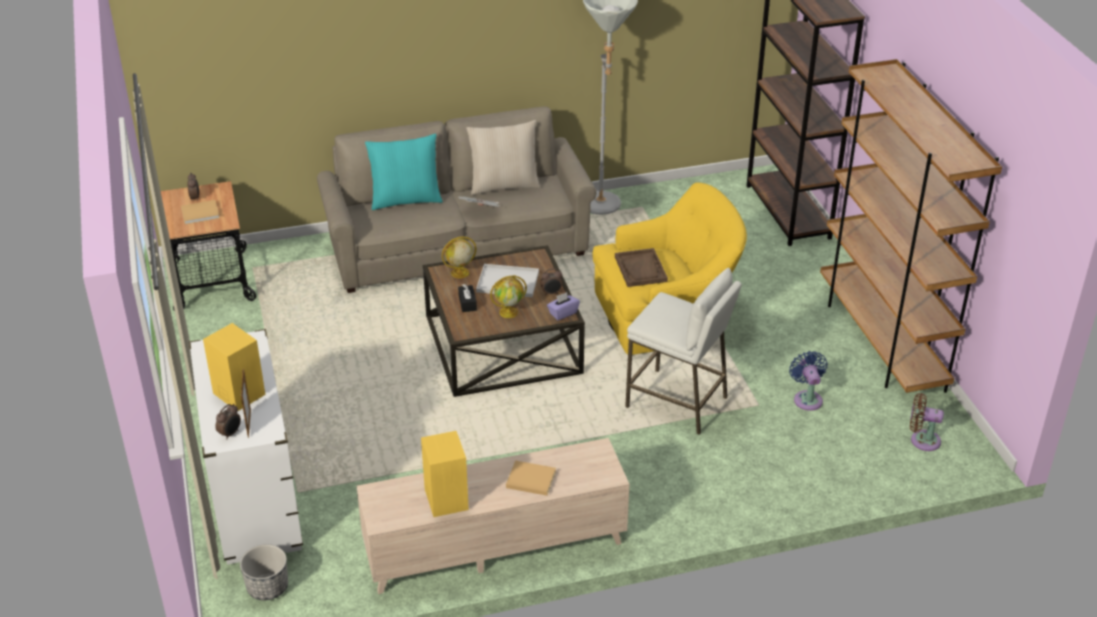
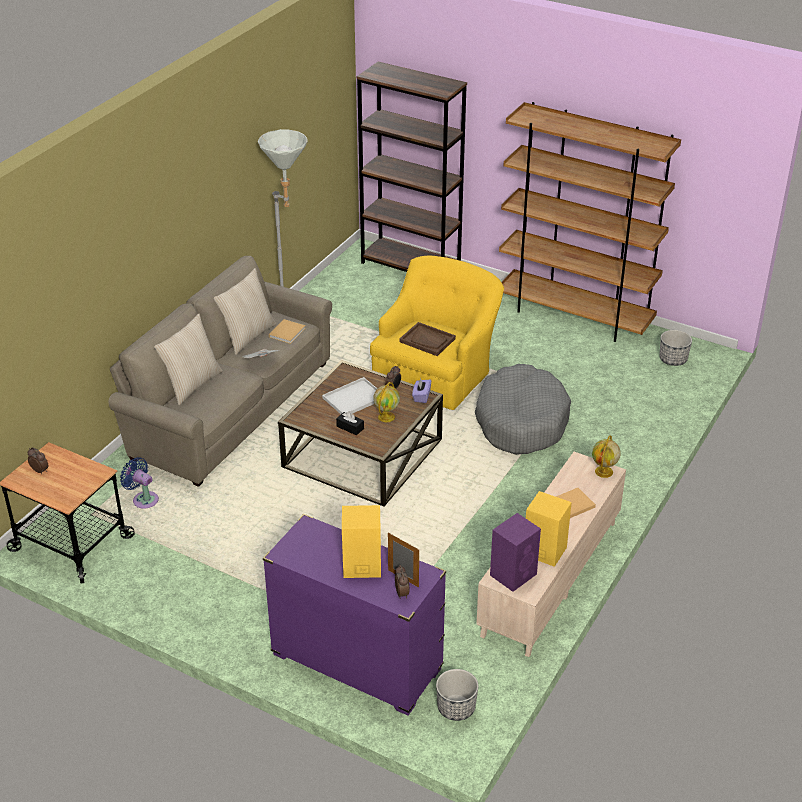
camera: 45 degrees left, 0 degrees up
(201, 213) = (66, 478): beige book -> beige book (287, 332)
(255, 498) = (356, 662): white dresser -> purple dresser
(393, 499) = (514, 574): none -> purple speaker
(405, 199) = (192, 384): turquoise pillow -> beige pillow
(459, 273) = (312, 411): globe -> globe (604, 472)
(677, 402) = (521, 421): white stool -> grey dog bed
(807, 398) = (585, 373): blue fan -> blue fan (143, 499)
(922, 440) = (673, 359): brown fan -> planter

